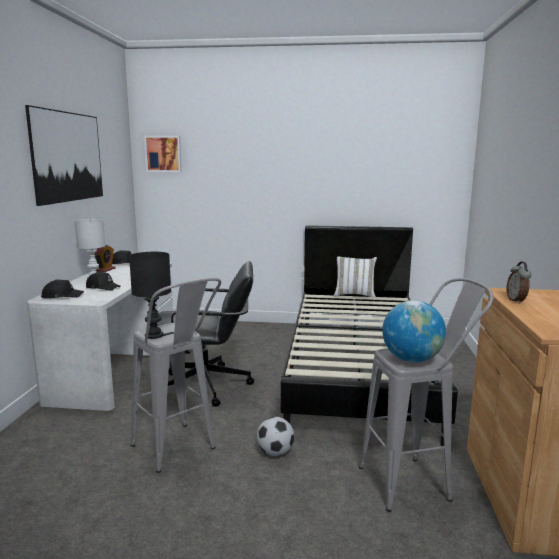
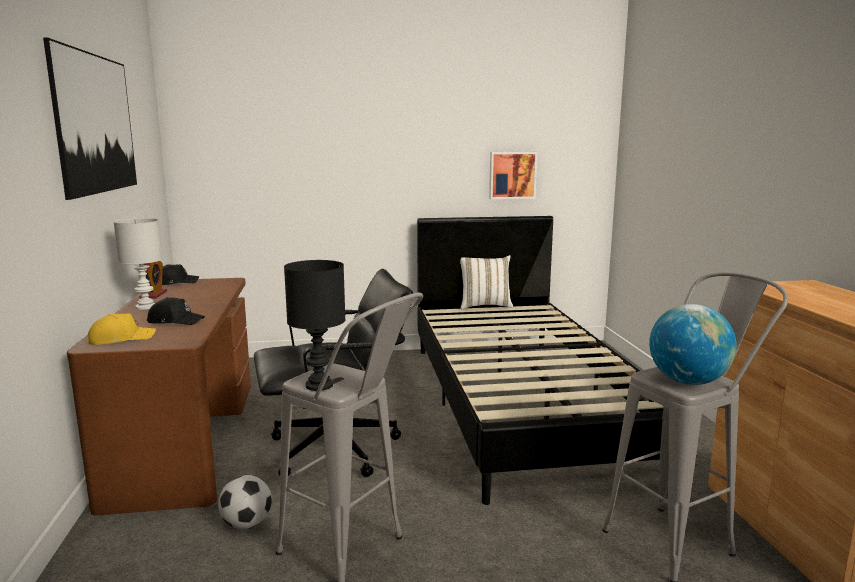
camera: 15 degrees left, 0 degrees up
(62, 296) = (121, 339): black cap -> yellow cap
(117, 367) = (186, 438): white desk -> brown desk
(163, 154) = (210, 122): picture -> picture (512, 175)
(275, 452) = (486, 529): football -> football (247, 524)
(516, 301) = (792, 296): alarm clock -> none

